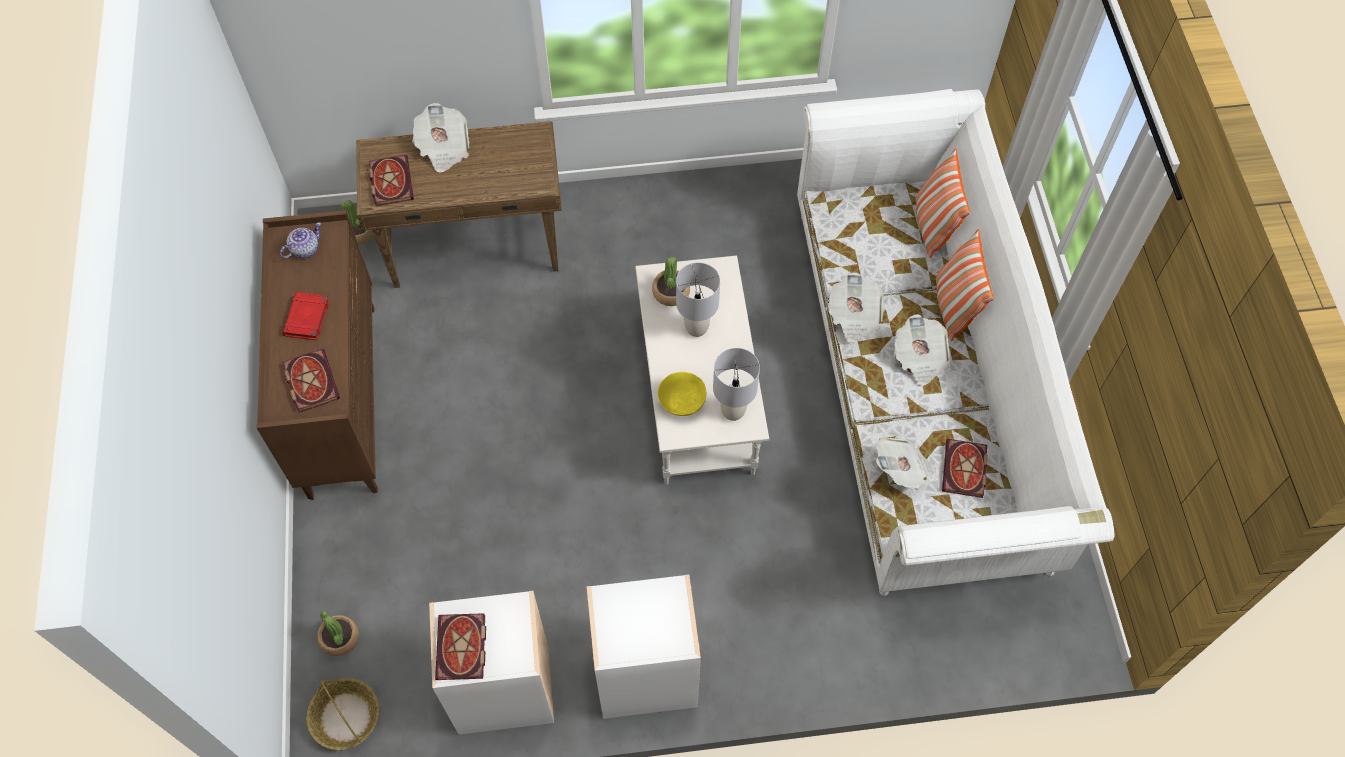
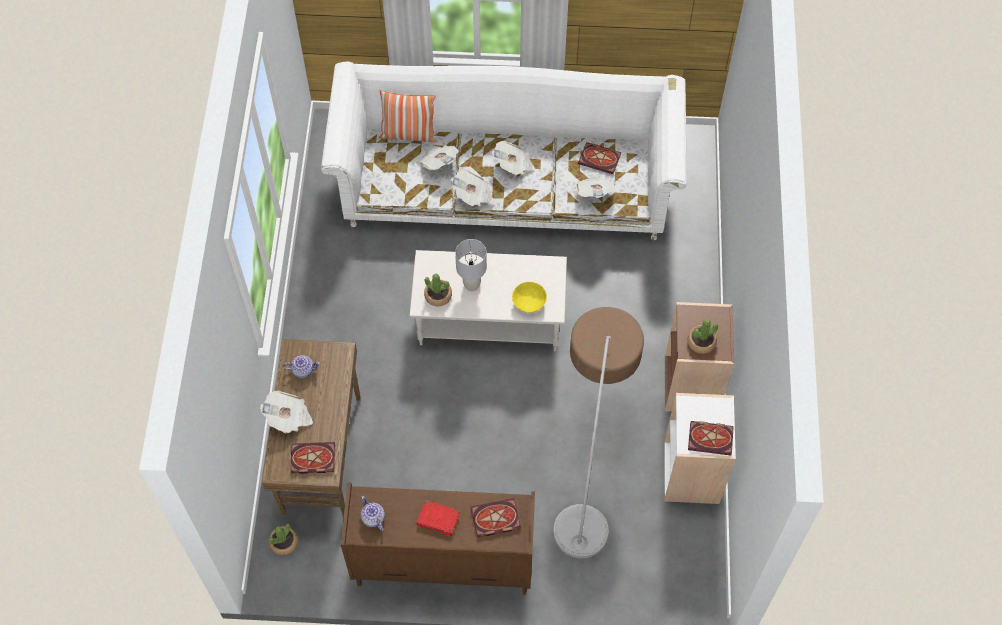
camera: 80 degrees left, 0 degrees up
(339, 638) = (640, 577): potted plant -> potted plant (701, 342)
(346, 717) = (699, 576): basket -> none
(502, 551) = (590, 462): none -> floor lamp
(510, 149) = (302, 370): none -> teapot
(644, 675) = (692, 384): white bookcase -> brown bookcase
(732, 411) = (542, 274): grey table lamp -> none
(897, 267) = (438, 162): none -> newspaper
(953, 306) = (476, 138): pillow -> none

